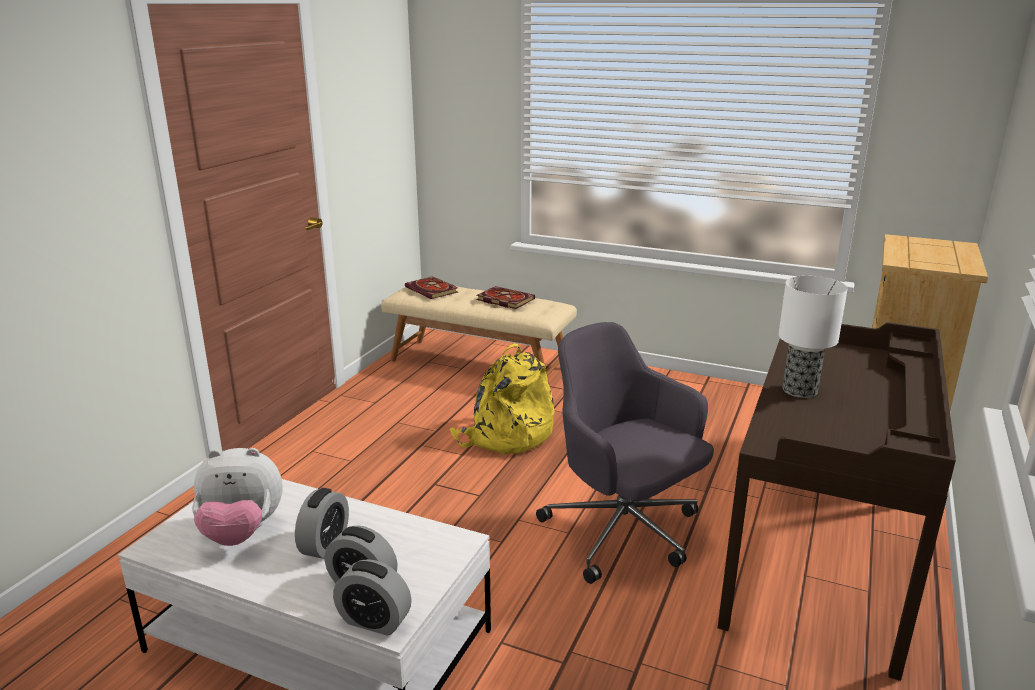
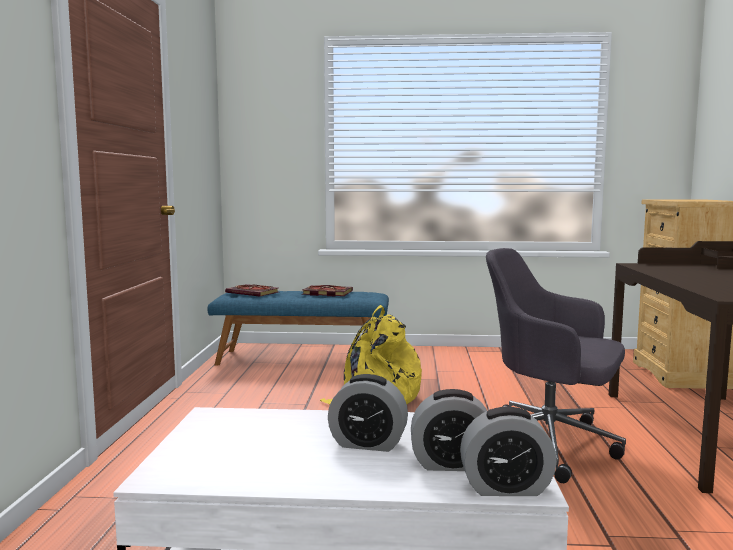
camera: 20 degrees left, 15 degrees down
(241, 533) = (259, 450): plush toy -> none
(325, 544) = (368, 444): alarm clock -> alarm clock turned 105 degrees clockwise
(479, 364) = (302, 358): beige bench -> blue bench
(799, 391) = (688, 278): table lamp -> none

